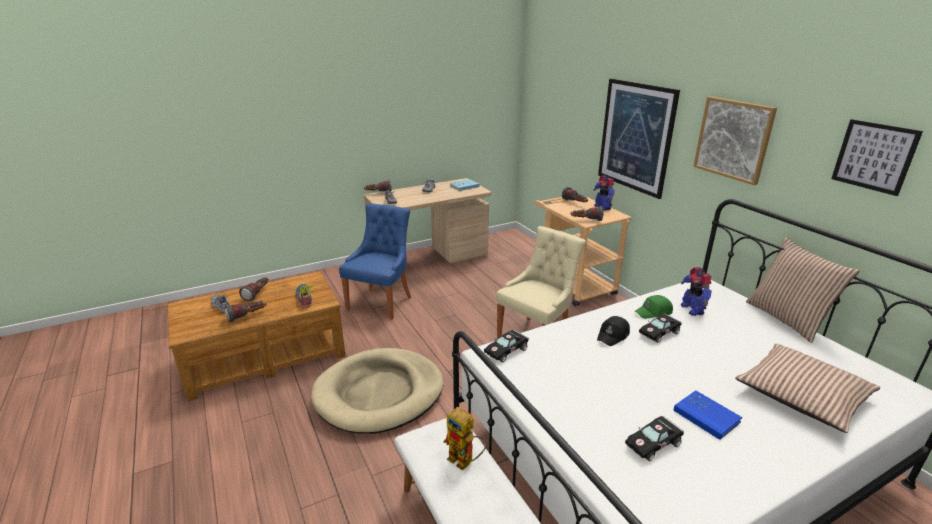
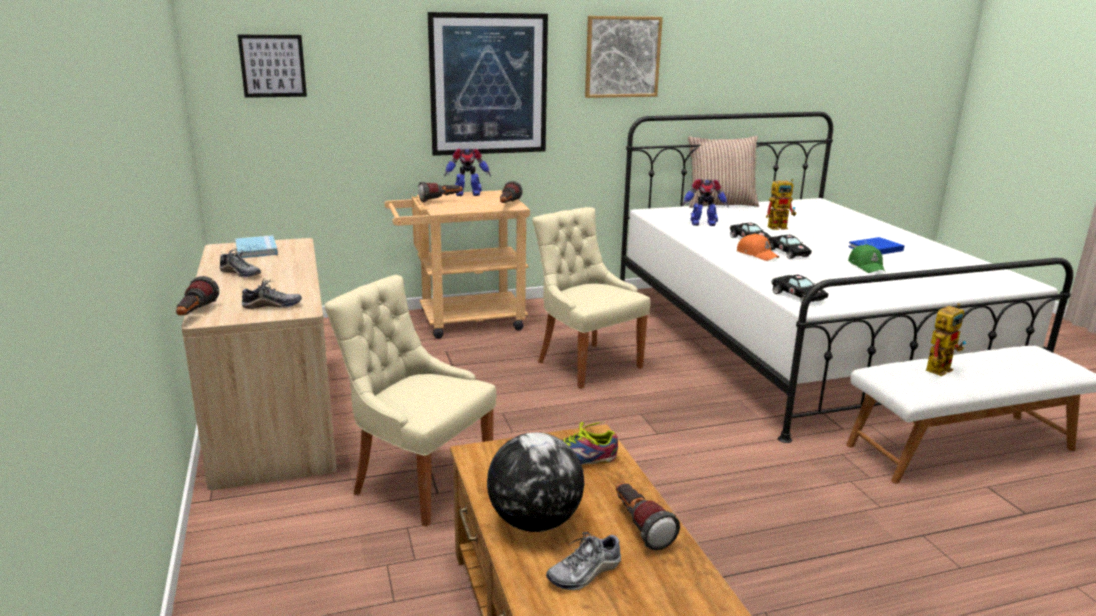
camera: 80 degrees left, 5 degrees down
(258, 294) = (534, 521): flashlight -> globe
(379, 393) = (710, 494): beige dog bed -> none
(381, 302) = (418, 481): blue chair -> beige chair
(613, 335) = (757, 254): black cap -> orange cap
(654, 312) = (709, 235): green cap -> green cap (866, 266)
(654, 443) = (920, 267): black toy car -> black toy car (787, 252)
(732, 353) = (780, 227): none -> toy robot
(802, 395) = (834, 222): pillow -> none
(874, 156) = (741, 43): picture -> picture (273, 66)

